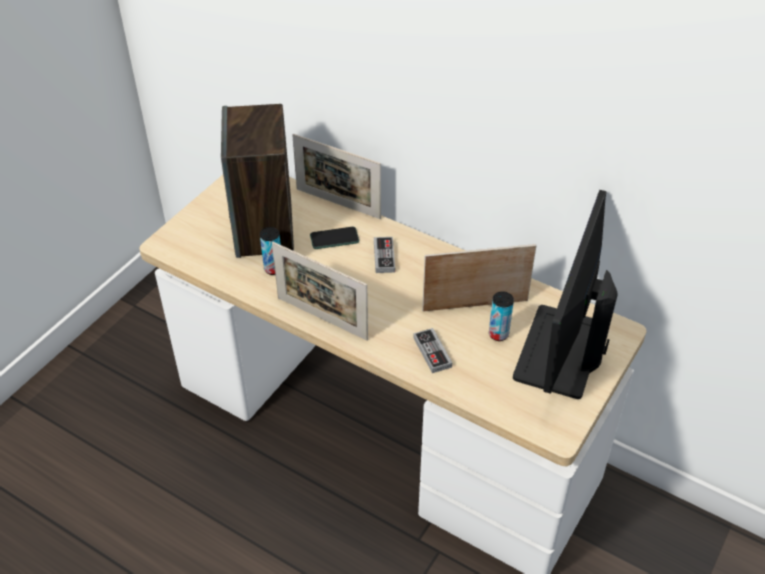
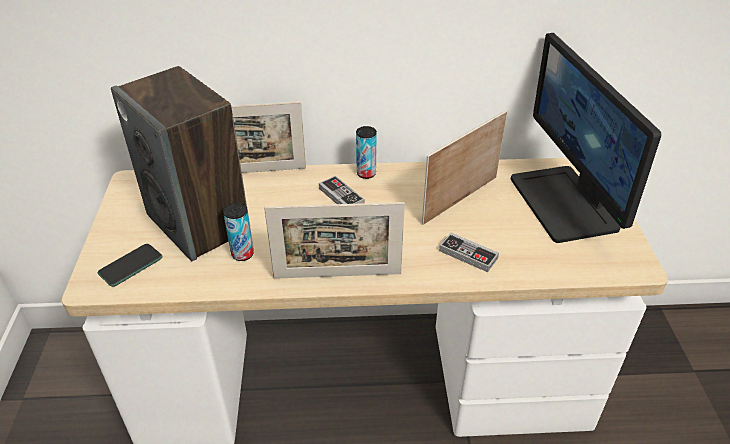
camera: 35 degrees left, 5 degrees down
(334, 239) = (279, 201): phone -> phone (131, 266)
(498, 334) = (503, 213): can -> can (366, 173)

